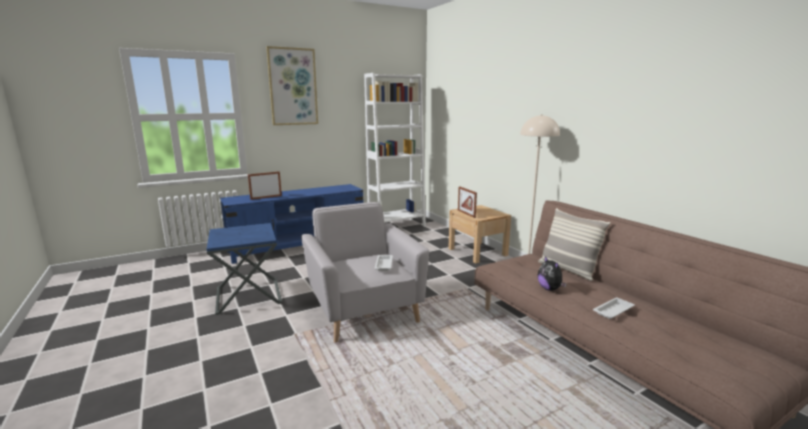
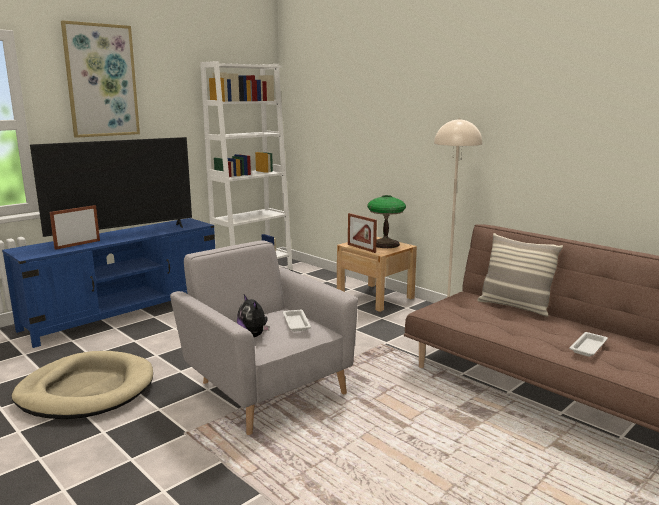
camera: 15 degrees left, 0 degrees up
(248, 296) = (86, 390): blue side table -> beige dog bed
(299, 192) = (122, 234): none -> television
(487, 212) = (385, 244): none -> table lamp
(550, 289) = (507, 331): plush toy -> plush toy (253, 335)

